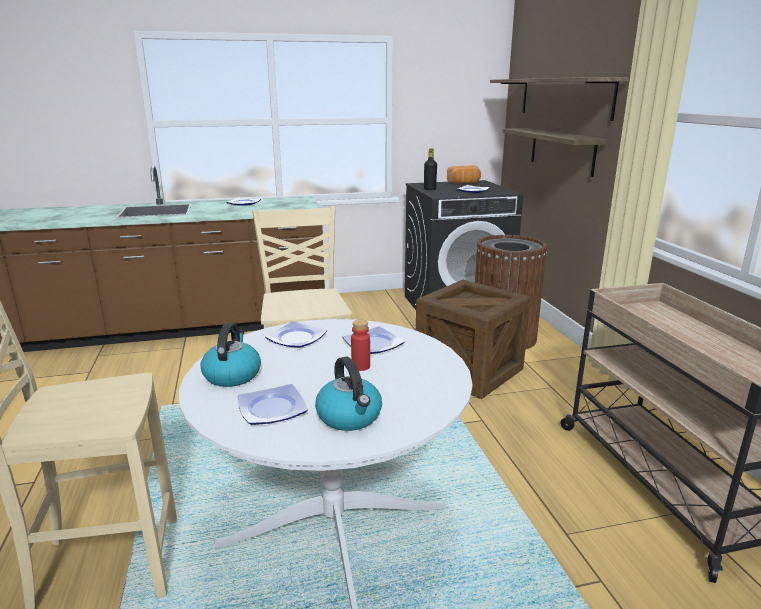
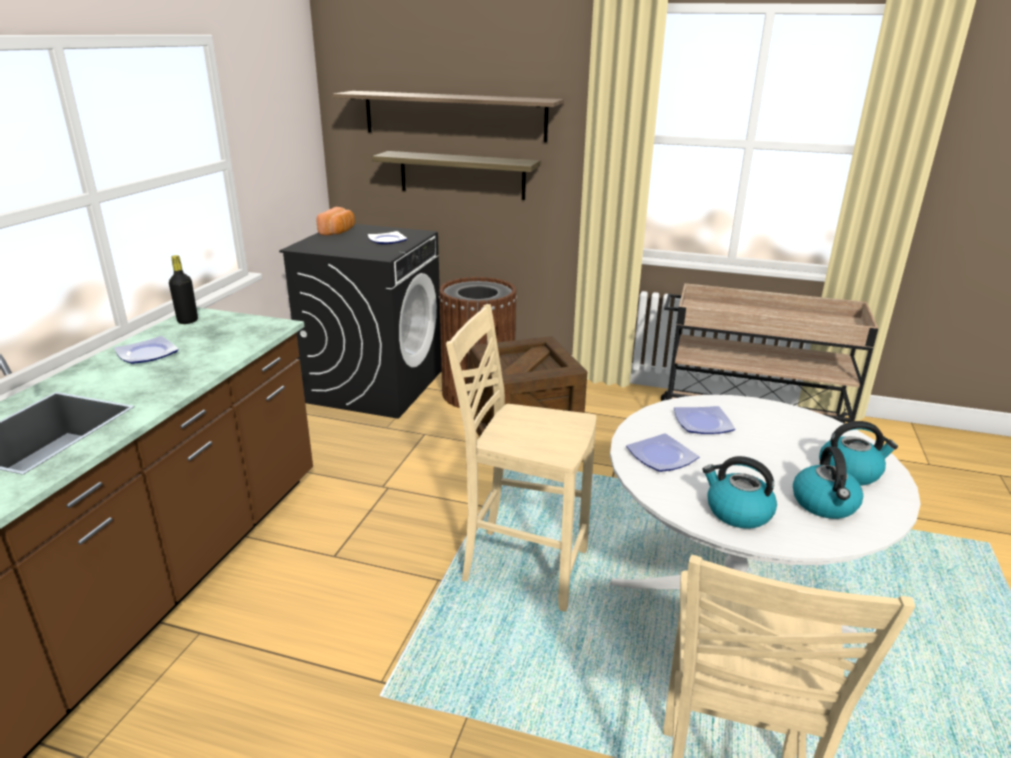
camera: 60 degrees left, 5 degrees up
(273, 409) = (825, 504): plate -> kettle
(360, 366) = (750, 442): red bottle -> none
(429, 189) = (342, 251): black bottle -> black bottle (188, 321)

